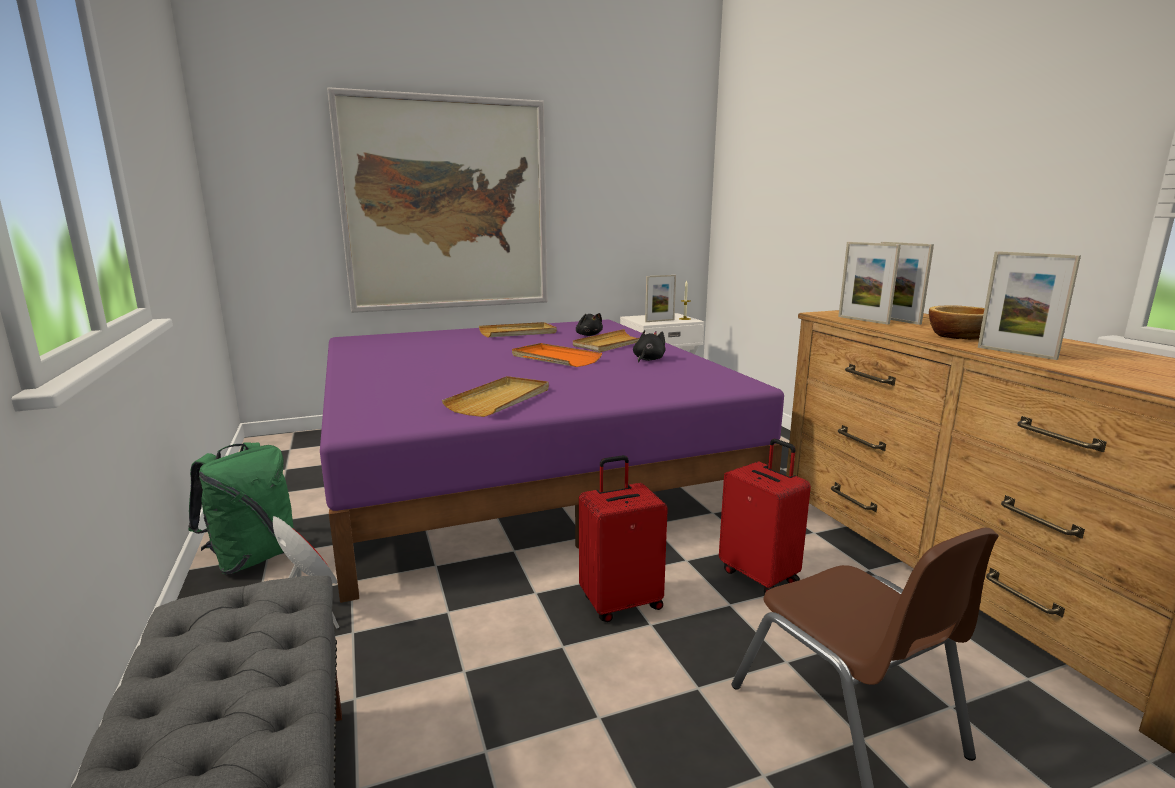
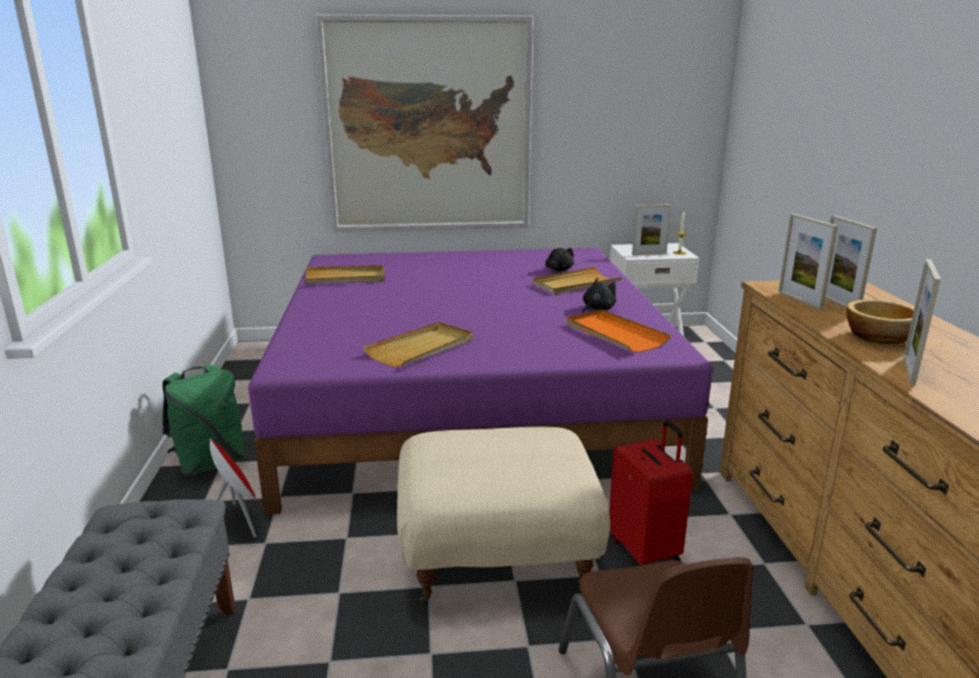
camera: 15 degrees right, 5 degrees up
(518, 333) = (490, 261): beige tray -> beige tray (345, 278)
(555, 358) = (504, 299): orange tray -> orange tray (614, 334)
(620, 602) = (498, 555): red suitcase -> beige ottoman
(1016, 353) = (909, 370): picture frame -> picture frame turned 45 degrees clockwise

